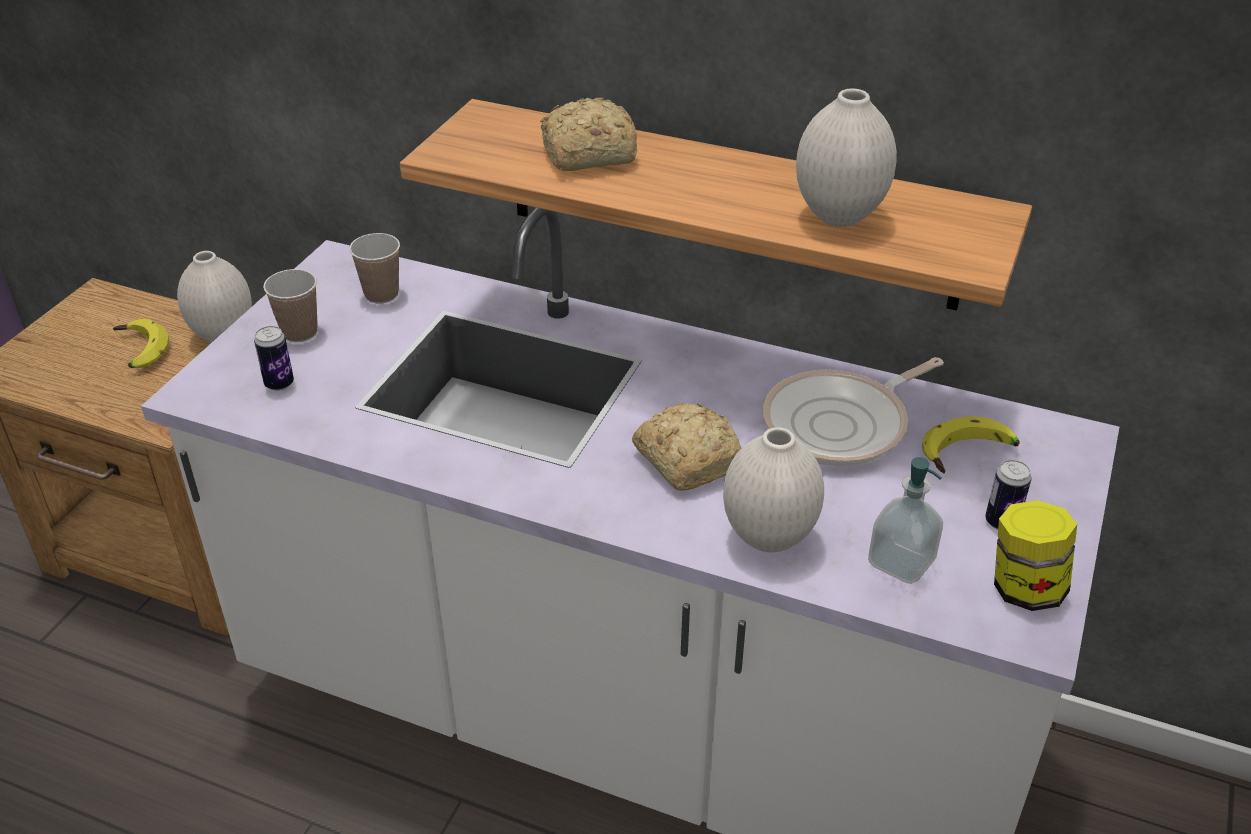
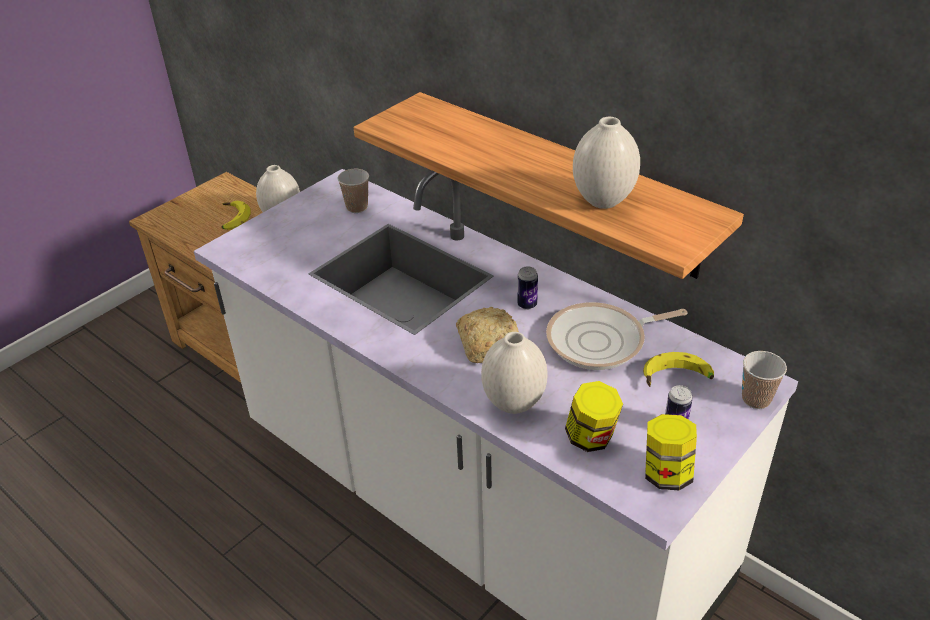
camera: 20 degrees right, 0 degrees up
(279, 384) = (273, 251): can -> can (527, 305)
(299, 332) = (299, 223): cup -> cup (756, 399)
(585, 154) = (466, 137): bread -> none
(900, 562) = (591, 438): soap dispenser -> jar

